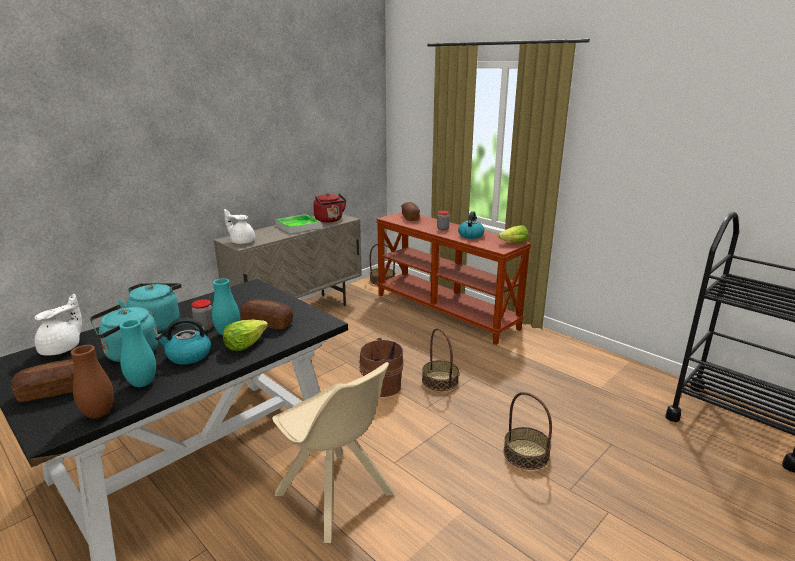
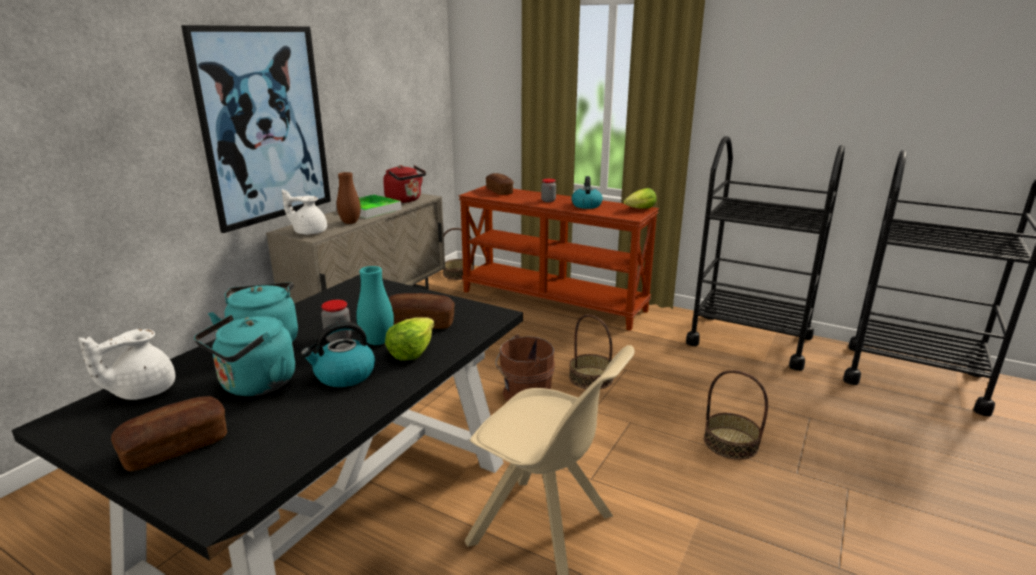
camera: 15 degrees left, 0 degrees up
(62, 349) = (142, 391): white teapot -> white teapot turned 150 degrees counterclockwise
(99, 414) = (272, 468): brown vase -> brown vase (350, 222)
(142, 383) = (306, 419): turquoise vase -> none
(217, 161) = (265, 126): none -> picture
(597, 367) = (749, 340): none -> black cart

